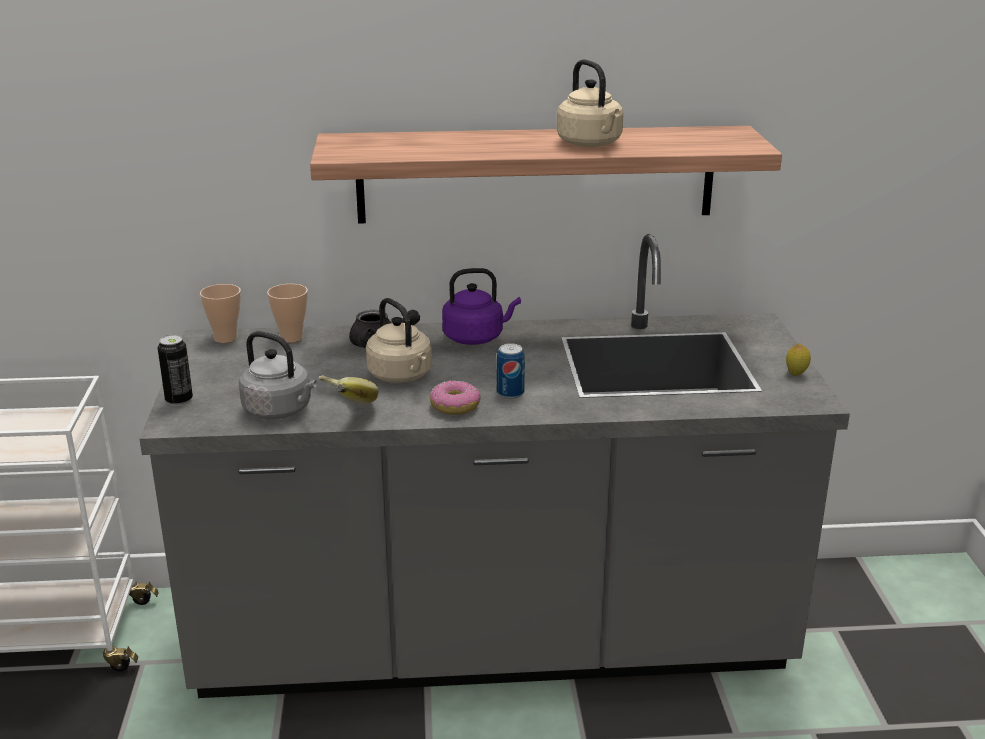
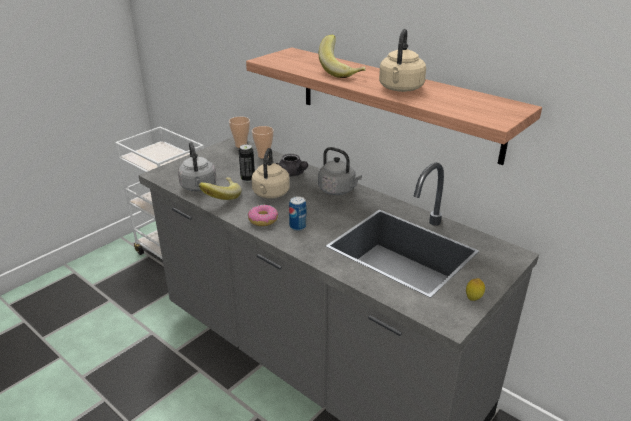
camera: 45 degrees right, 5 degrees up
(179, 400) = (177, 165): can -> can (248, 179)
(476, 337) = (338, 190): purple kettle -> grey kettle
(477, 144) = (342, 72): none -> banana

